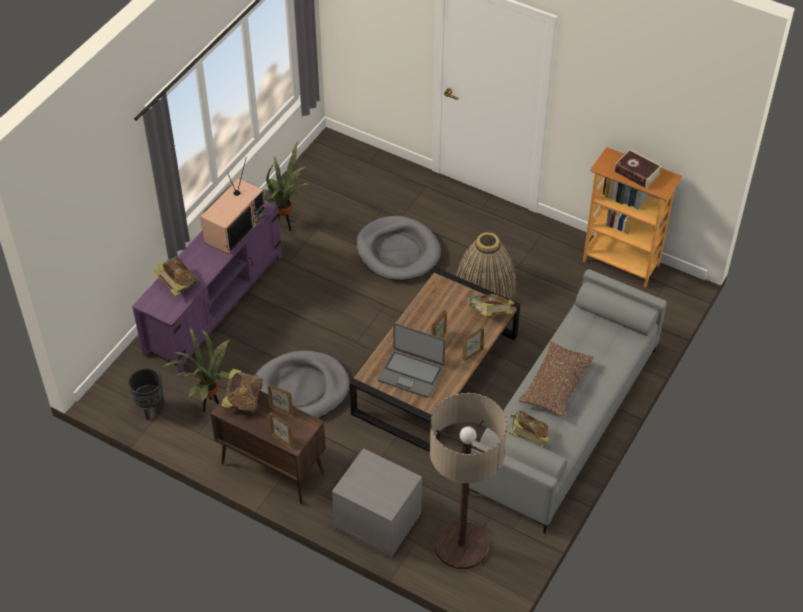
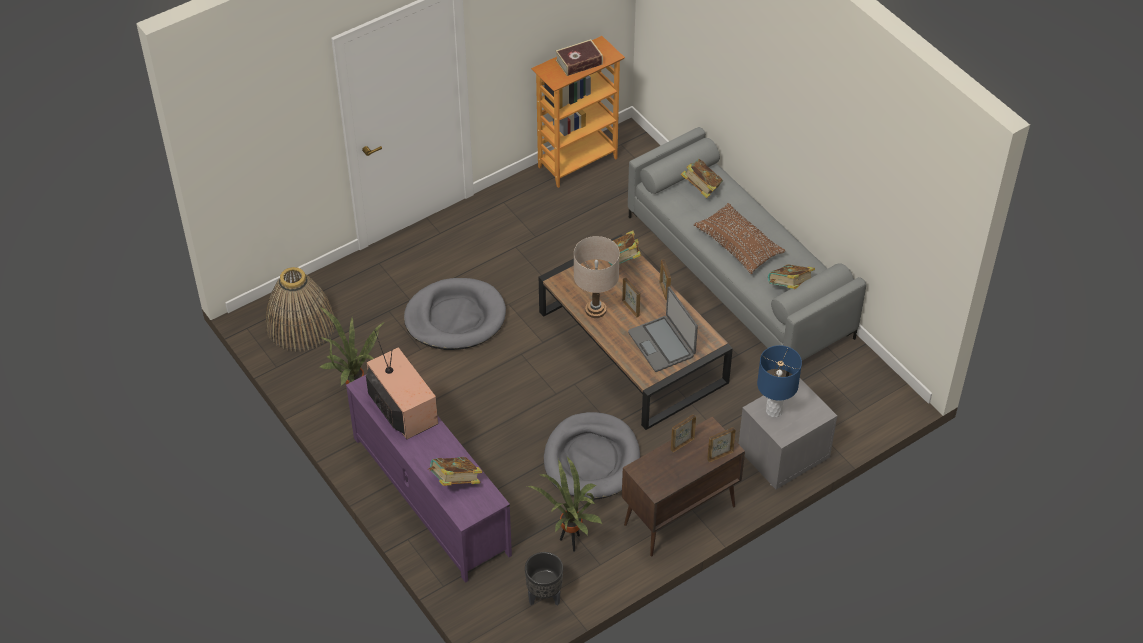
camera: 65 degrees left, 0 degrees up
(243, 401) = (653, 471): book -> book (701, 188)
(371, 471) = (773, 410): none -> blue table lamp
(411, 373) = (662, 344): laptop -> laptop turned 105 degrees clockwise
(422, 316) = (595, 310): none -> beige table lamp
(461, 545) = (840, 402): floor lamp -> none
(485, 285) = (542, 268): basket -> basket (300, 325)

